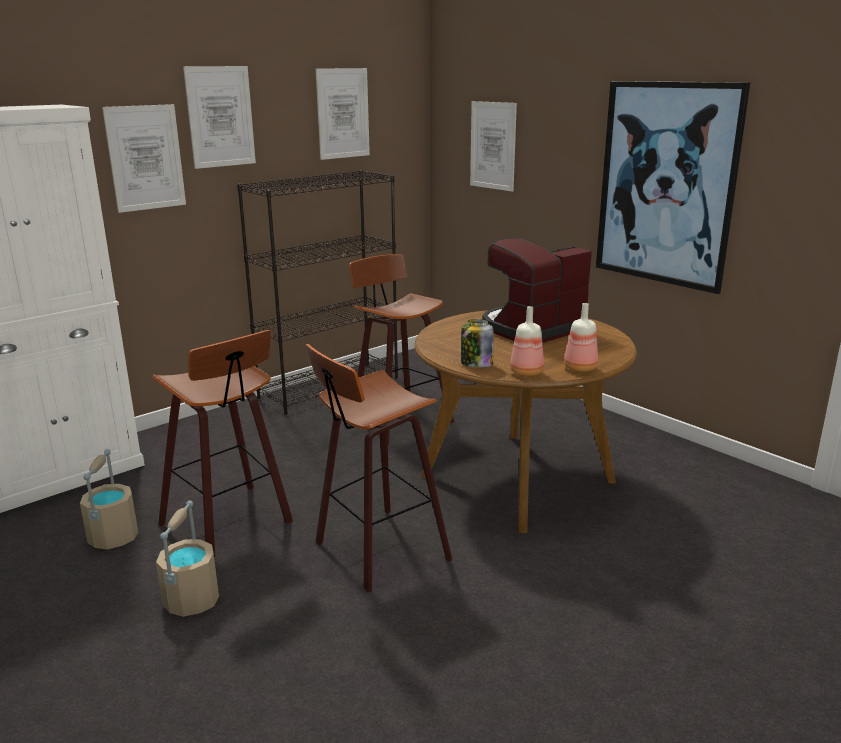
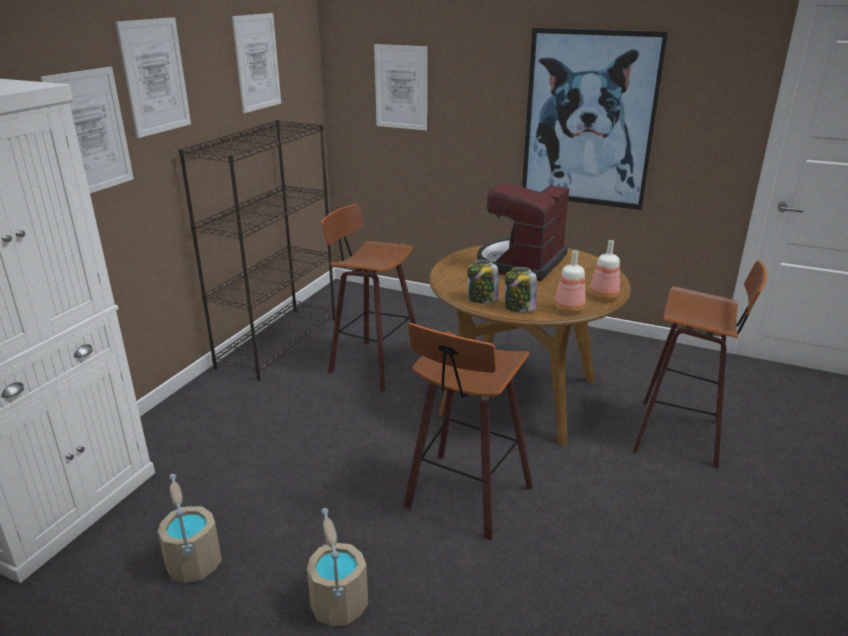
camera: 25 degrees left, 5 degrees up
(231, 523) = (306, 510): stool -> stool (681, 434)
(449, 351) = (482, 299): none -> jar

